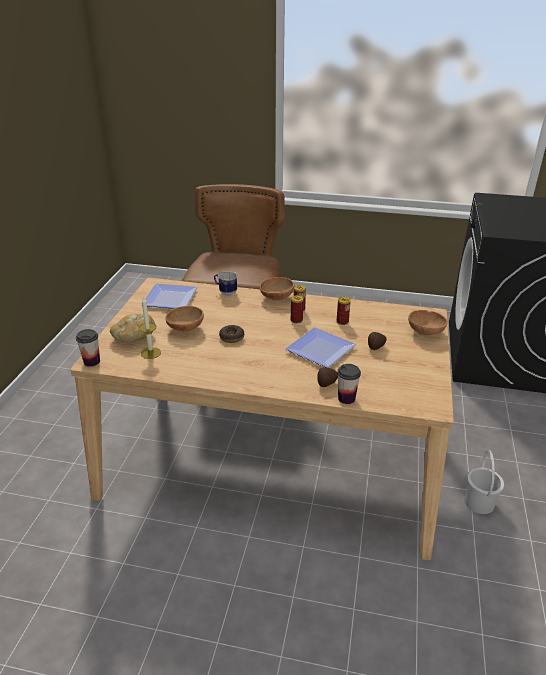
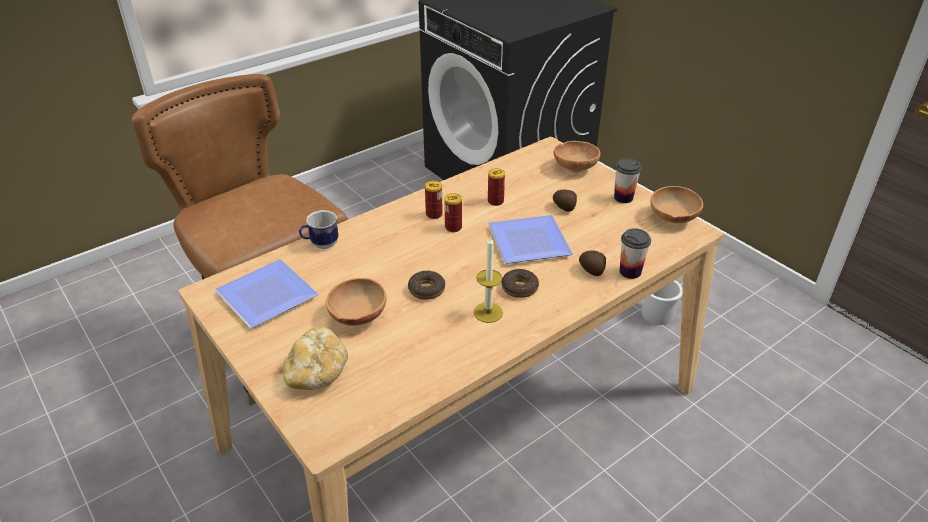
camera: 50 degrees left, 5 degrees up
(92, 361) = (324, 441): cup -> cup (623, 198)
(151, 353) = (375, 373): candle -> candle (488, 312)
(273, 365) = (519, 288): none -> donut
(276, 297) = (388, 216): brown bowl -> brown bowl (672, 218)

